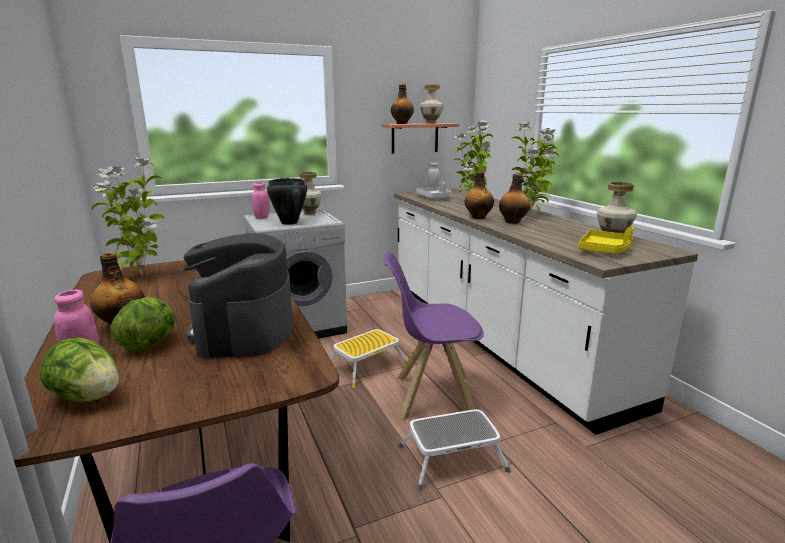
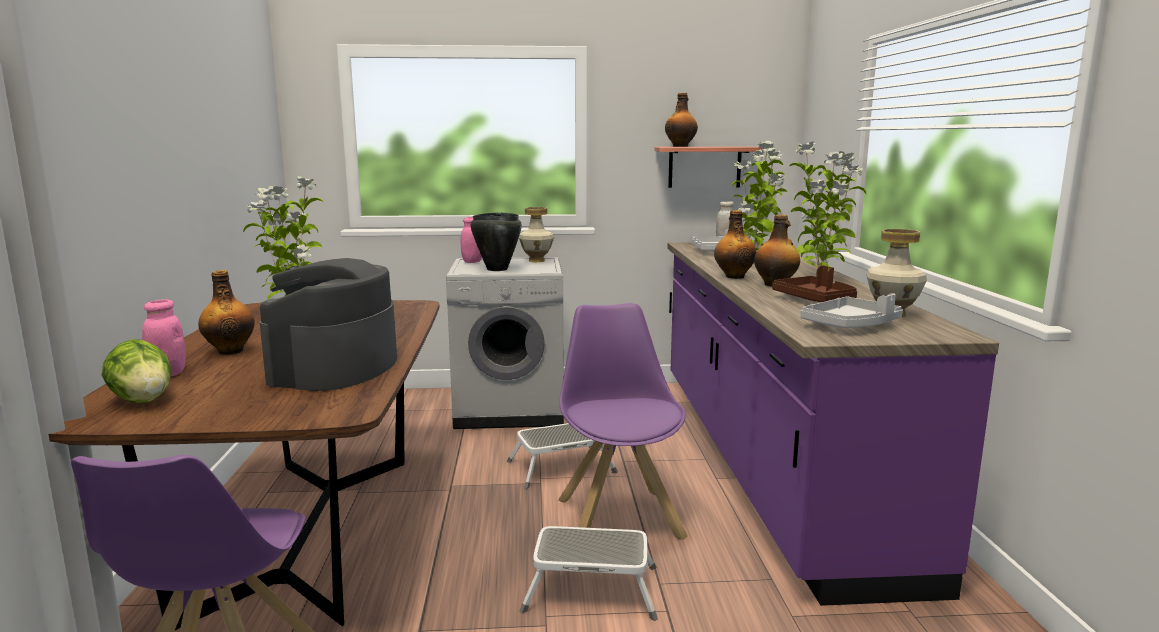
camera: 20 degrees right, 5 degrees down
(150, 344) = (236, 369): lettuce -> none
(367, 366) = (561, 467): yellow step ladder -> grey step ladder
(430, 123) = (725, 146): vase -> none
(431, 396) = (619, 515): purple chair -> purple chair turned 60 degrees clockwise
(495, 338) = (768, 461): white counter -> purple counter
(554, 232) = (815, 300): none -> brown tray
(605, 250) = (850, 325): yellow tray -> grey tray

